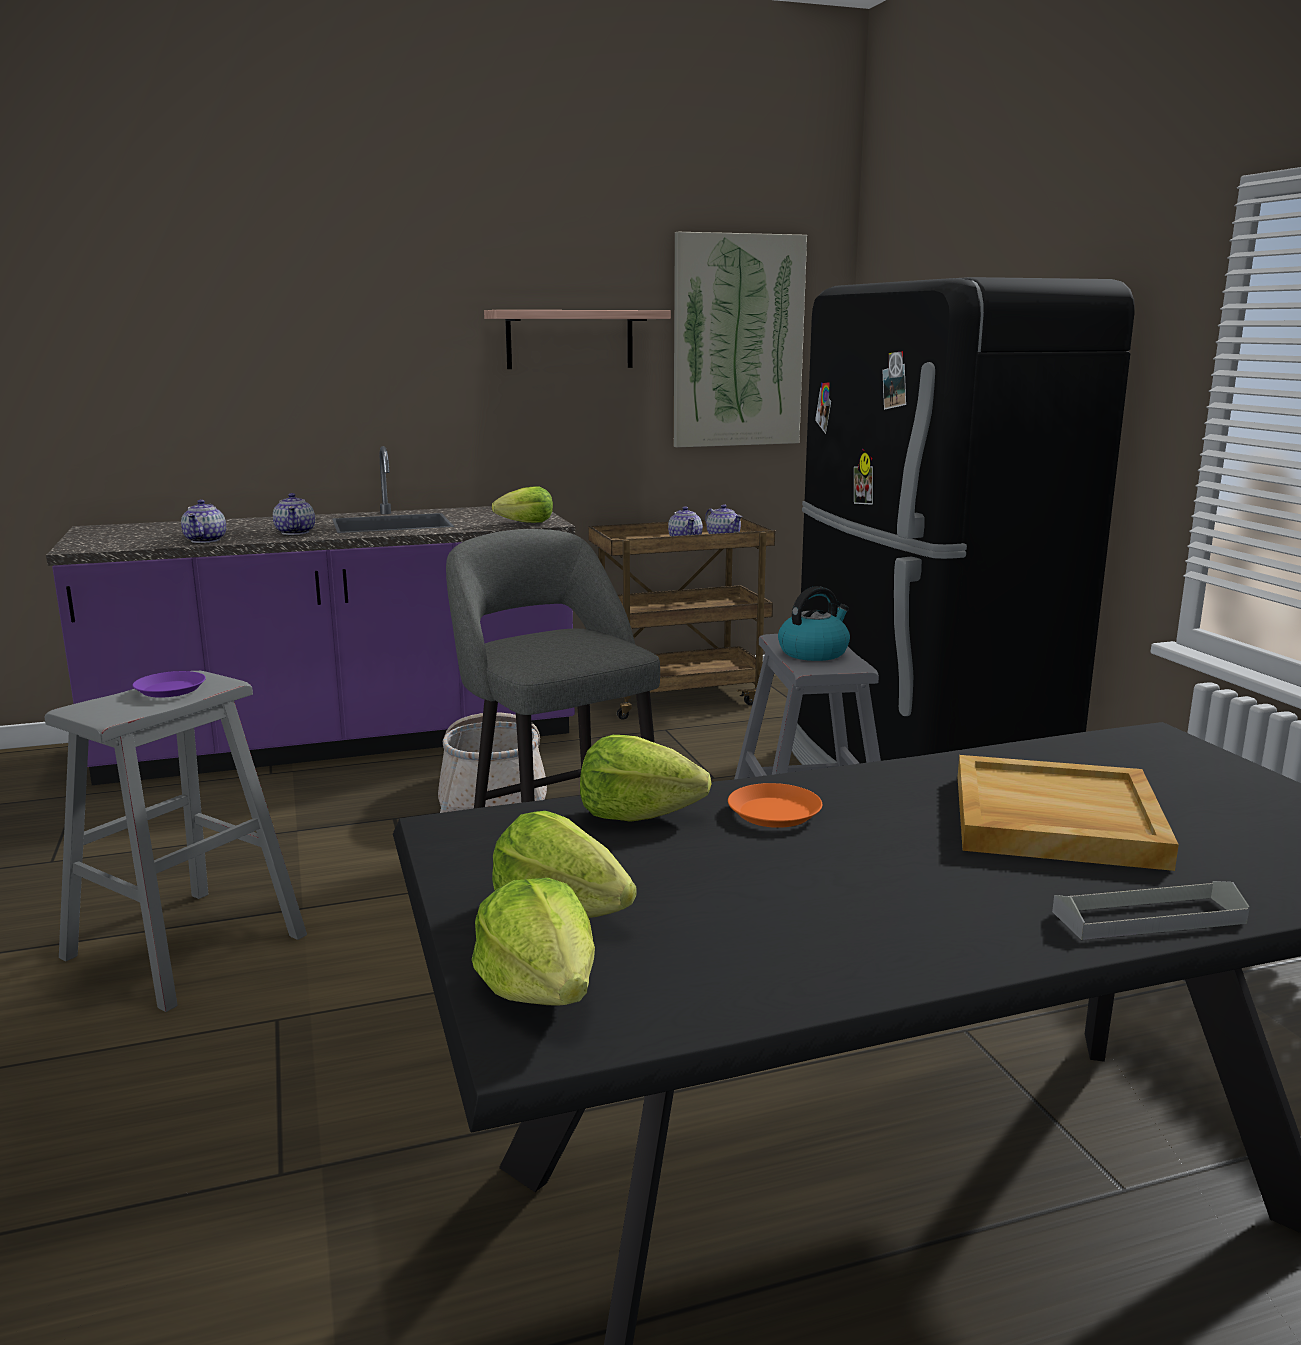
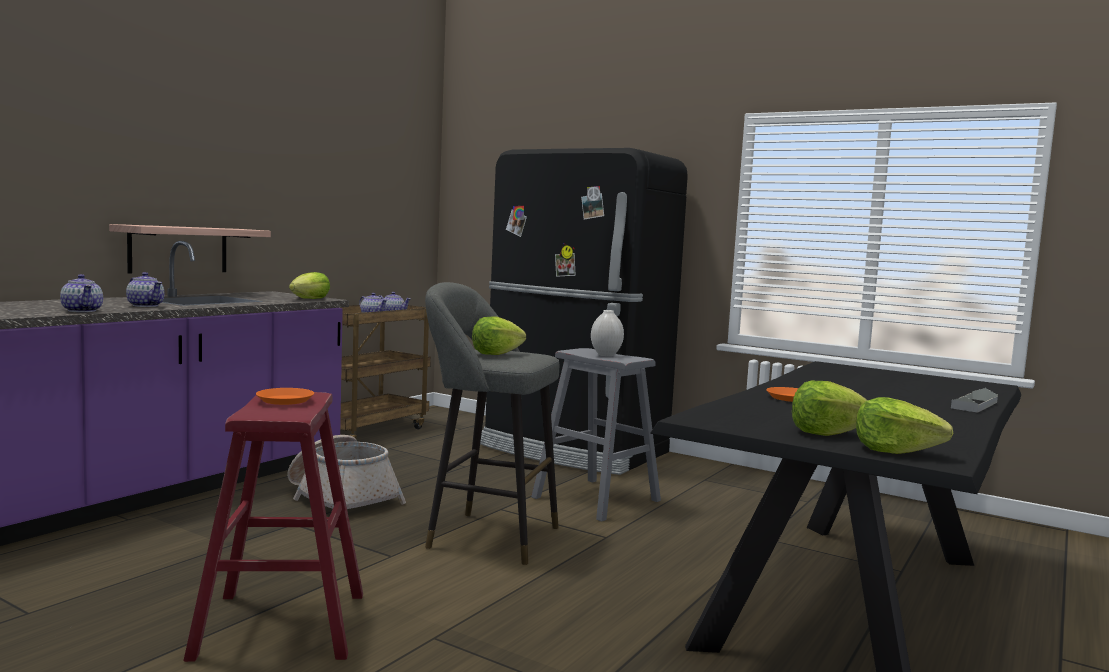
camera: 40 degrees left, 10 degrees down
(170, 689) = (285, 400): purple plate -> orange plate
(185, 946) = (281, 625): grey stool -> red stool
(570, 339) = (291, 172): shelf -> shelf (178, 249)
(637, 815) = (748, 405): lettuce -> lettuce (496, 353)
(737, 341) = (385, 184): picture -> none
(814, 652) = (605, 355): kettle -> white vase
(1054, 820) = (876, 388): beige tray -> none

